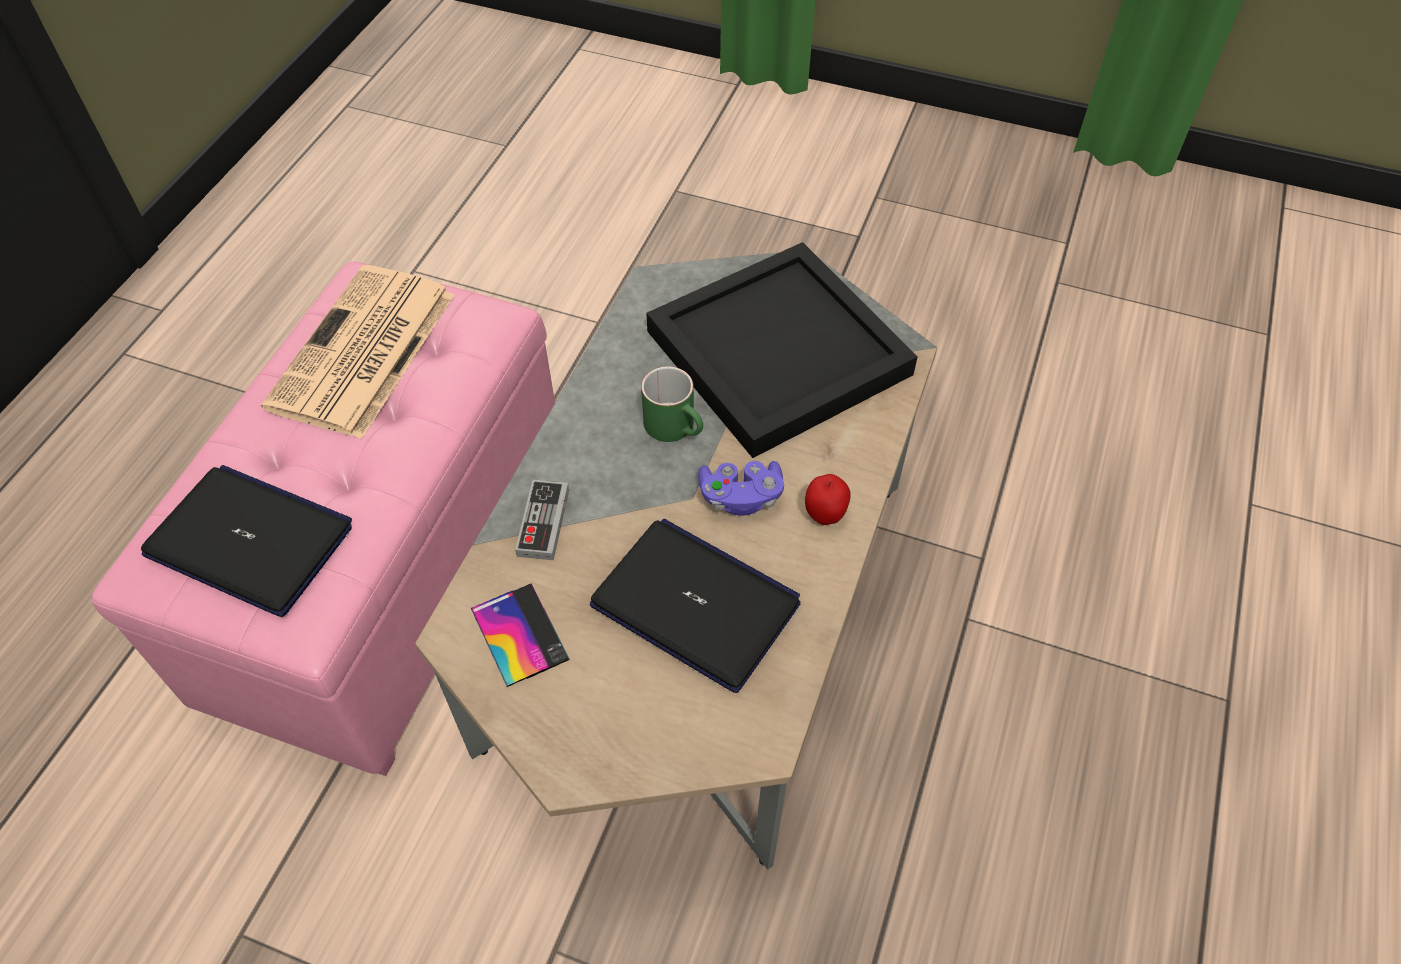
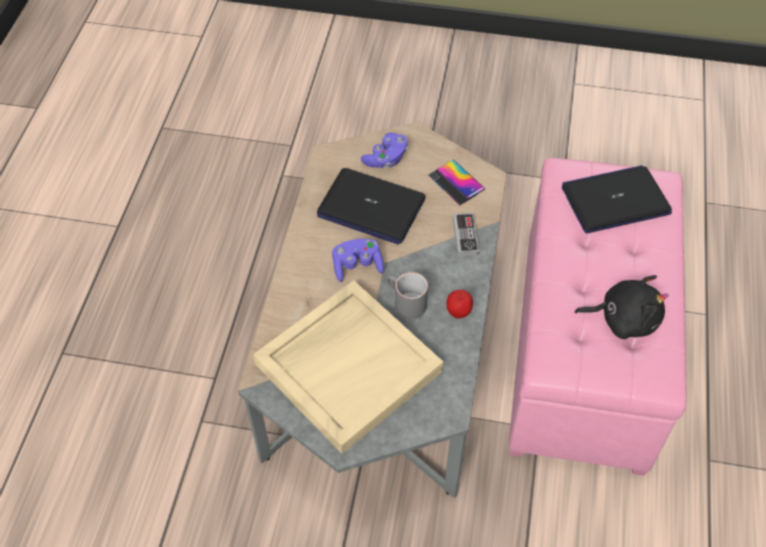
camera: 170 degrees right, 0 degrees up
(251, 541) = (615, 200): laptop -> laptop turned 150 degrees clockwise
(363, 353) = (623, 319): newspaper -> black plush toy
(642, 714) = (386, 159): none -> purple game controller
(677, 427) = (404, 303): green mug -> grey mug
(777, 355) = (348, 366): black tray -> beige tray
(824, 515) = (307, 262): apple -> apple (458, 313)

